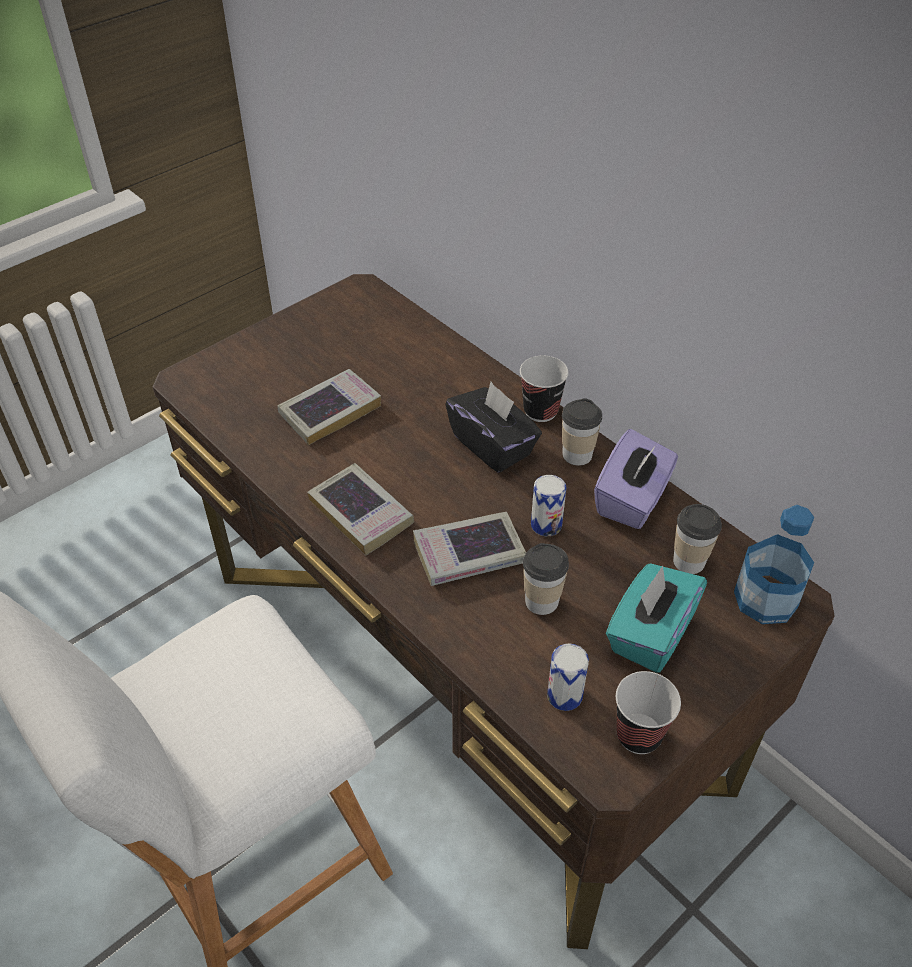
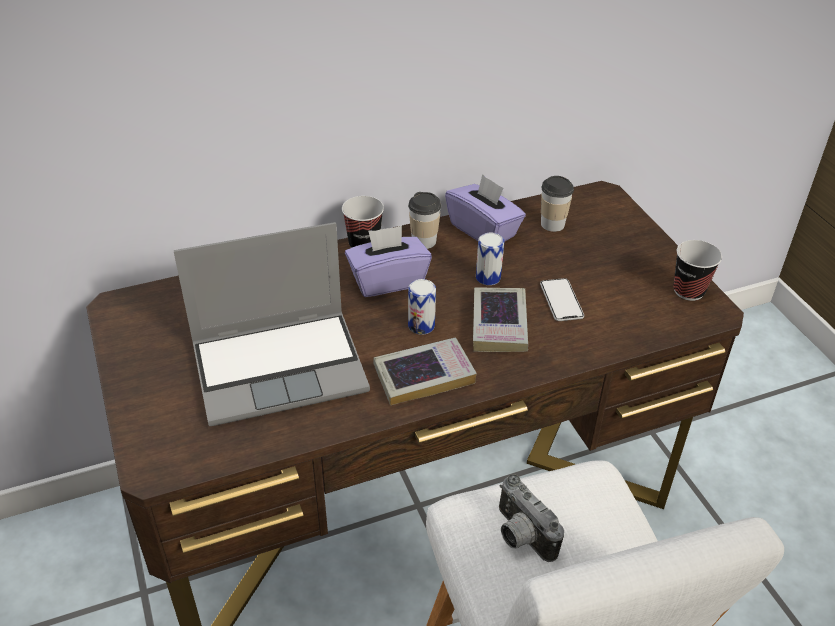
camera: 70 degrees left, 5 degrees down
(221, 666) = (520, 536): none -> camera
(330, 411) = (281, 366): book -> laptop
(493, 445) = (387, 280): black tissue box -> purple tissue box
(541, 601) = (561, 301): cup -> phone
(564, 695) = (648, 314): can -> can (421, 325)
(650, 634) = (608, 260): turquoise tissue box -> none
(765, 599) = (597, 205): bottle -> none

